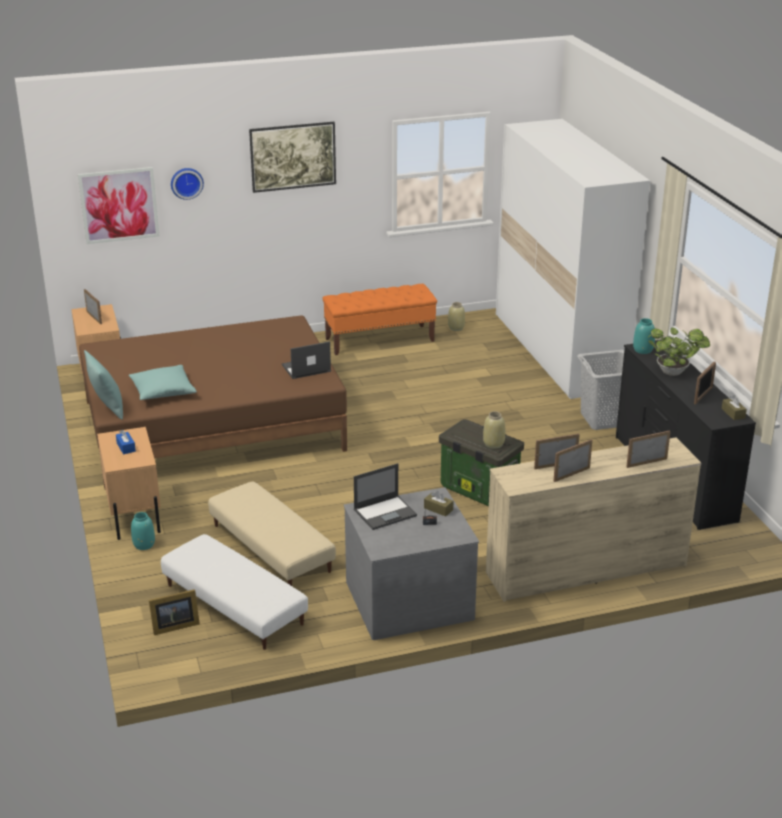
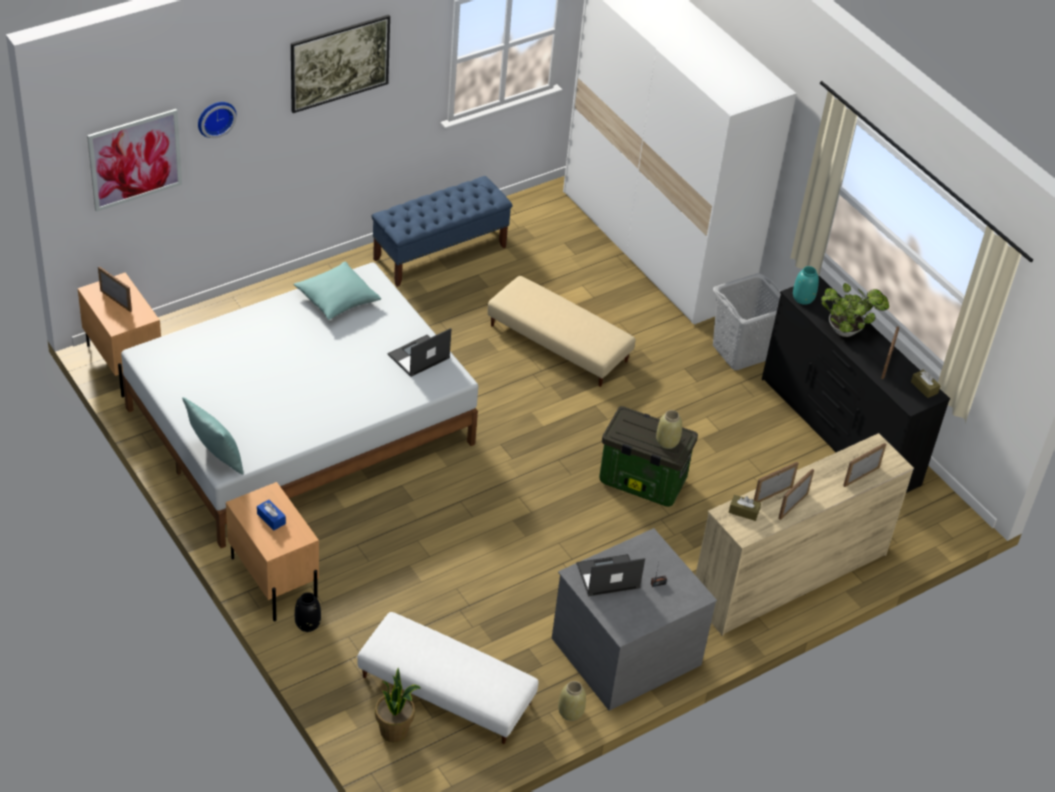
camera: 20 degrees left, 15 degrees up
(144, 544) = (307, 623): turquoise vase -> black vase
(163, 392) = (268, 420): turquoise pillow -> turquoise pillow (337, 299)
(173, 626) = (394, 731): picture frame -> potted plant
(212, 425) = (300, 425): brown bed -> white bed
(272, 548) = (452, 604): beige ottoman -> beige ottoman (559, 343)
(380, 340) = (440, 252): orange bench -> blue bench
(385, 512) = (607, 576): laptop -> laptop turned 150 degrees counterclockwise
(438, 509) = (659, 561): brown tissue box -> brown tissue box (743, 511)
(456, 328) = (523, 220): beige vase -> beige vase (570, 712)

